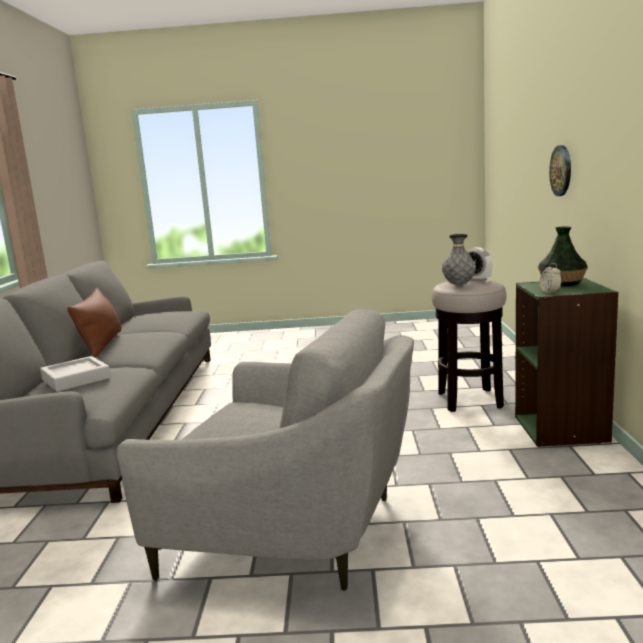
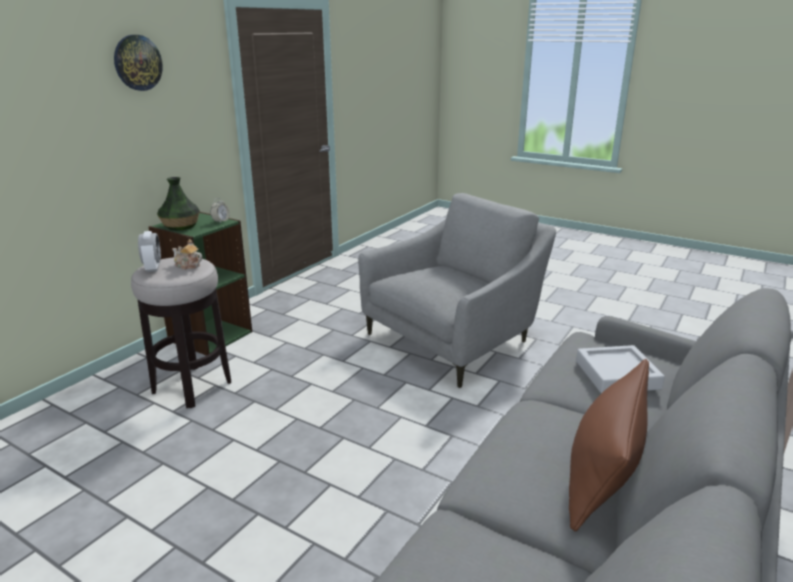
camera: 150 degrees left, 10 degrees up
(293, 529) = (456, 339): grey armchair -> grey armchair turned 90 degrees clockwise
(458, 285) = (187, 266): grey vase -> teapot
(561, 170) = (46, 143): wall clock -> wall clock (137, 63)

